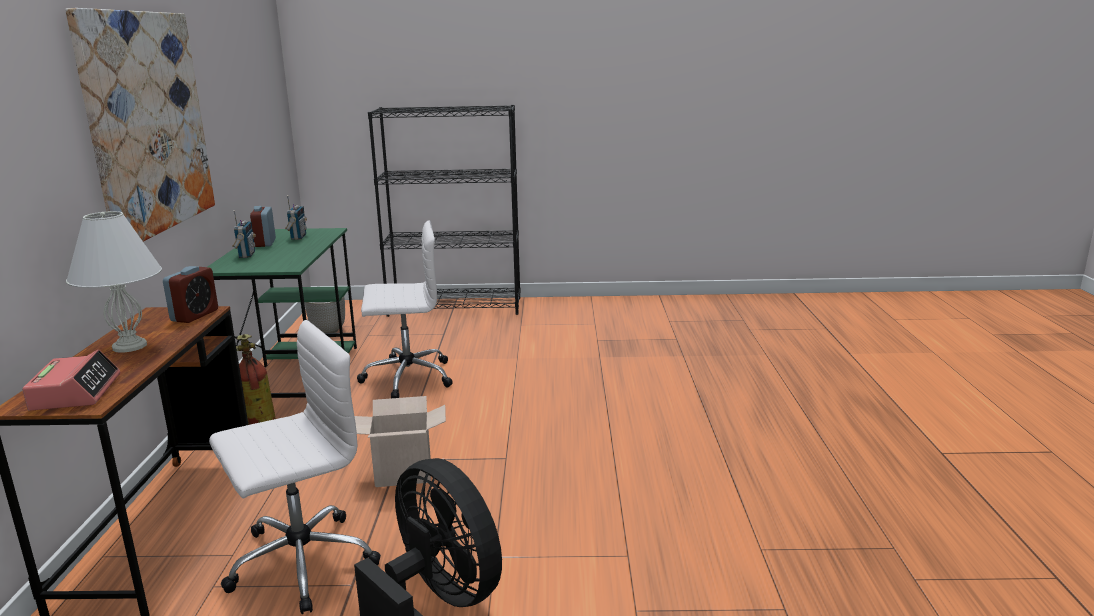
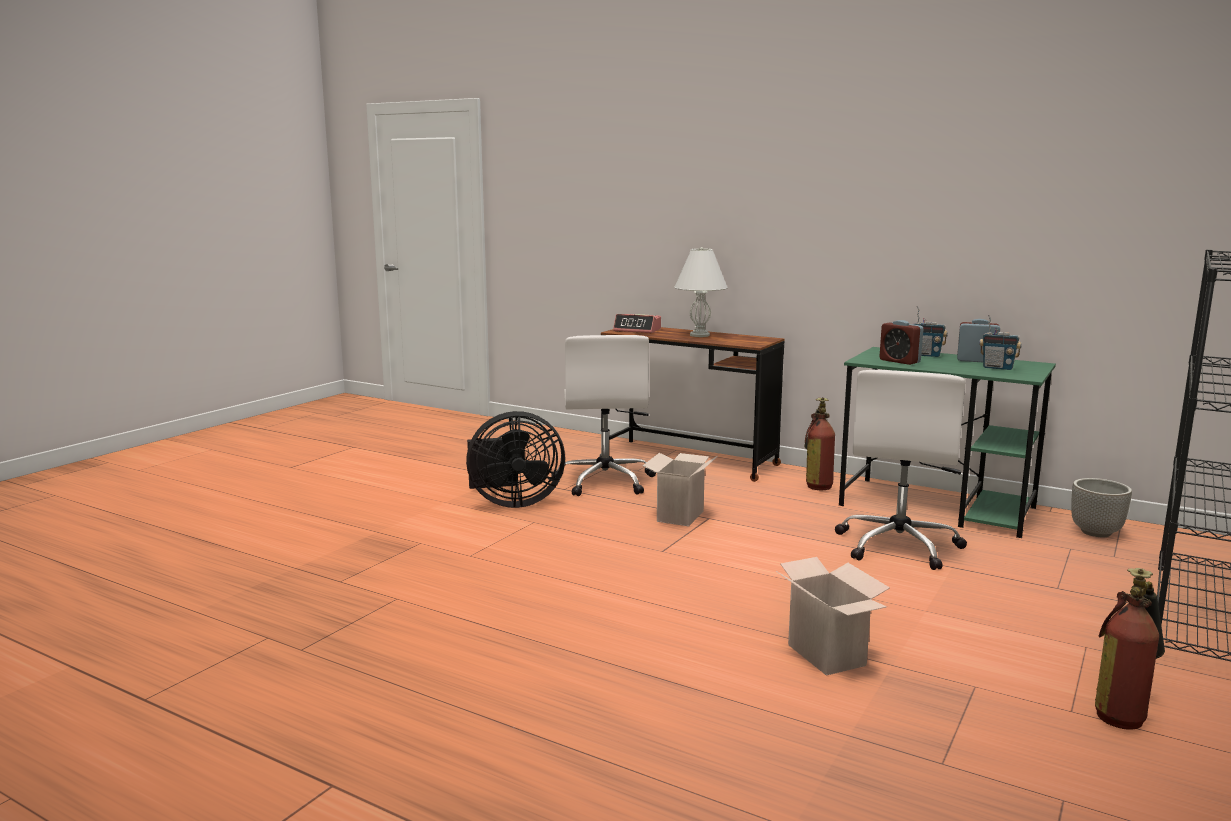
camera: 120 degrees right, 5 degrees down
(147, 123) = (861, 209): picture -> none
(195, 315) = (746, 343): alarm clock -> alarm clock (899, 361)
(581, 316) = (1125, 712): none -> fire extinguisher
(610, 371) = (829, 656): none -> cardboard box

